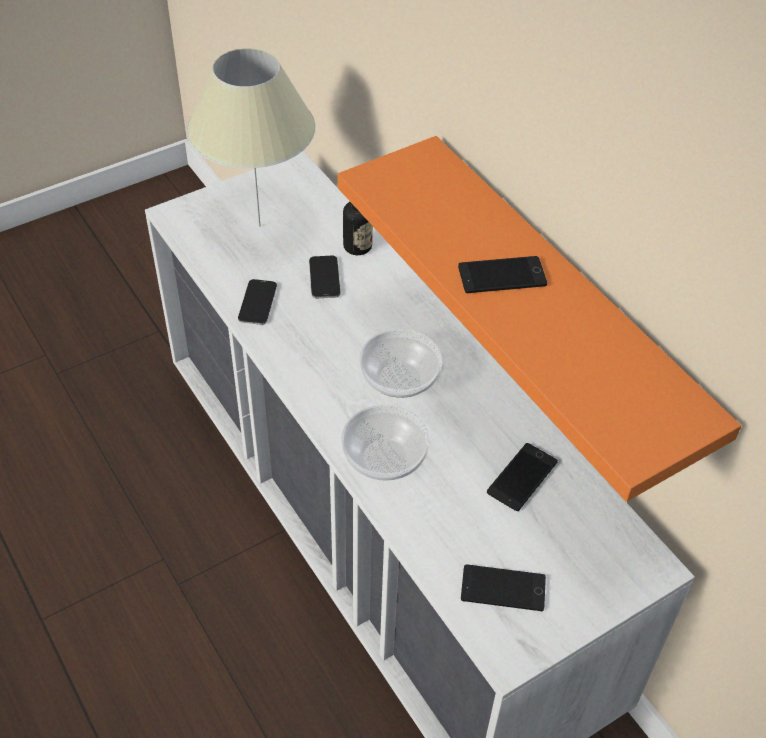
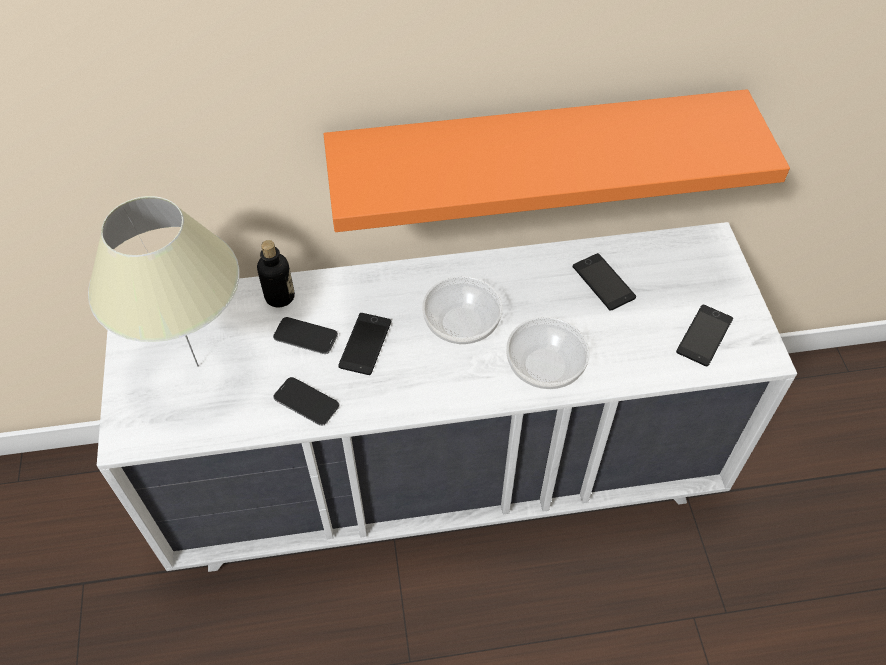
camera: 65 degrees left, 5 degrees up
(502, 276) = (536, 155): phone -> phone (365, 344)

